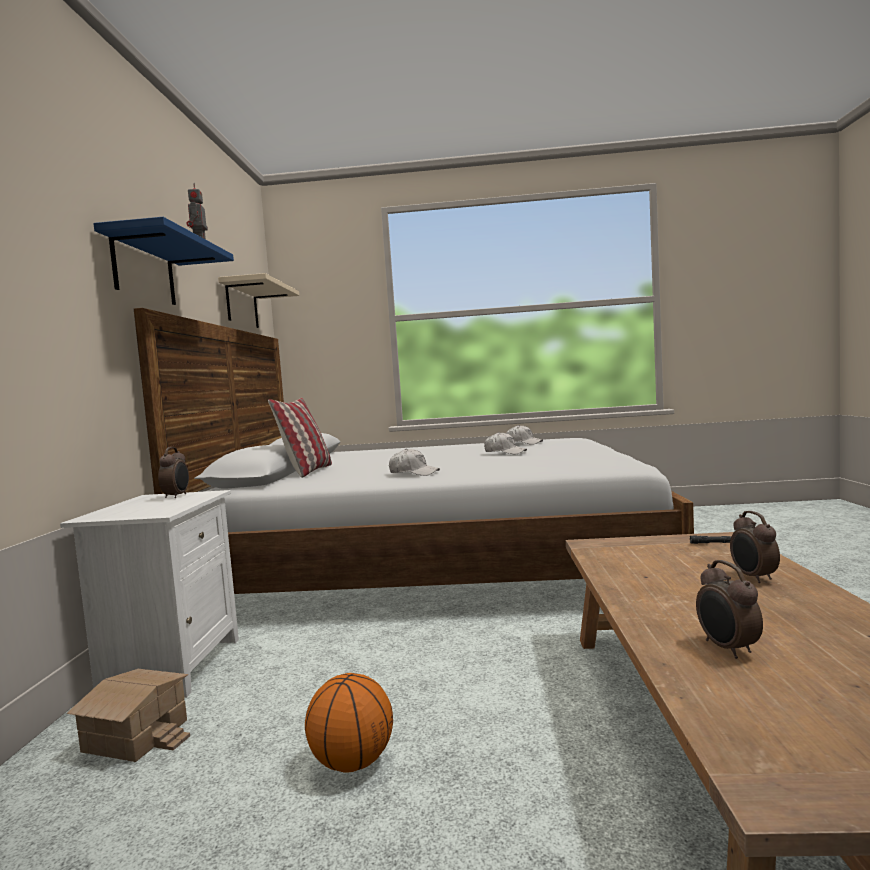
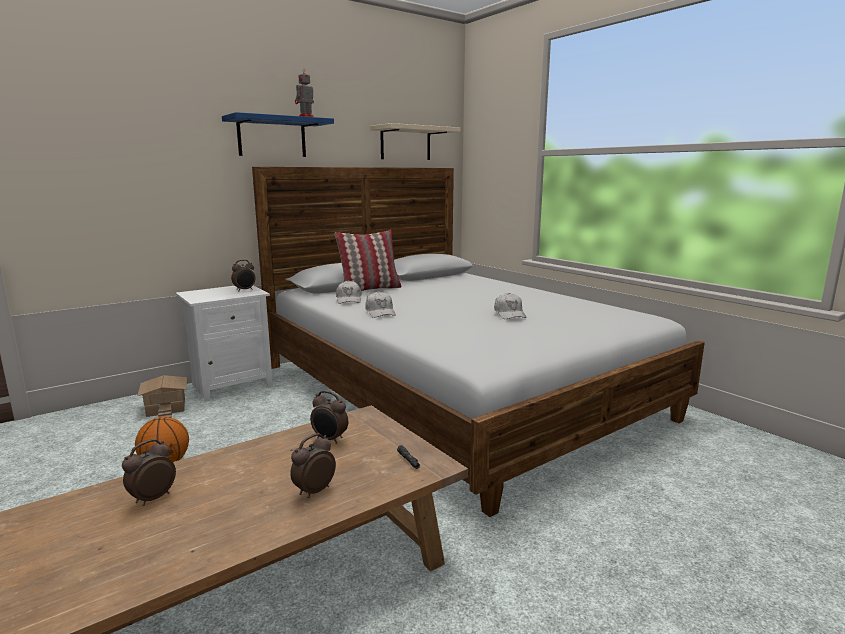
camera: 50 degrees right, 10 degrees up
(523, 443) = (581, 308): white cap -> white cap (349, 299)
(636, 561) = (329, 439): none -> alarm clock

